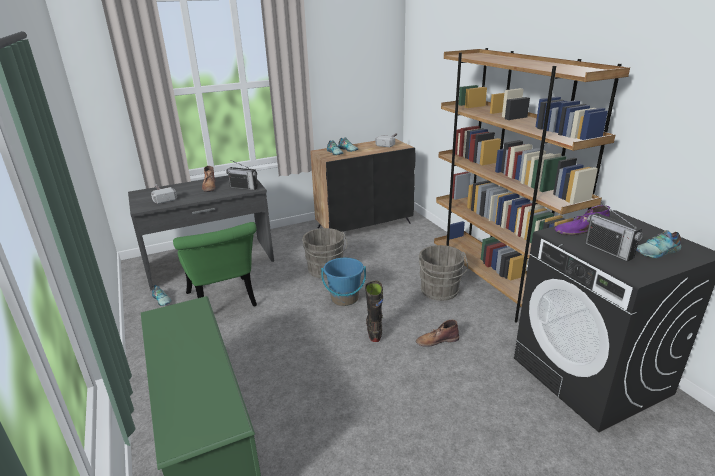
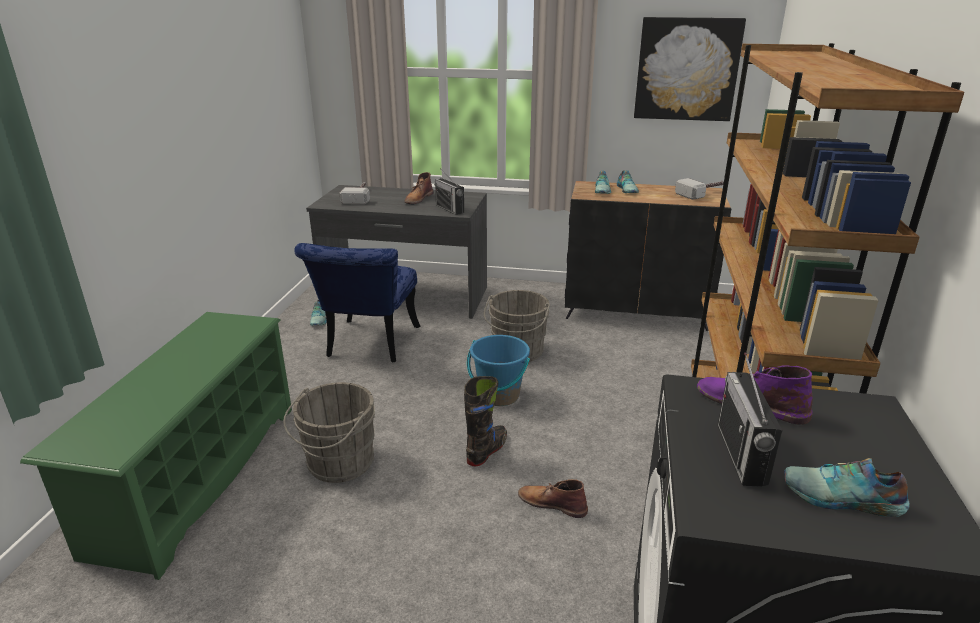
camera: 35 degrees right, 0 degrees up
(224, 302) = (369, 345): green chair -> blue chair
(359, 69) = (687, 69): none -> picture
(440, 292) = (636, 441): grey bucket -> grey bucket (337, 464)

